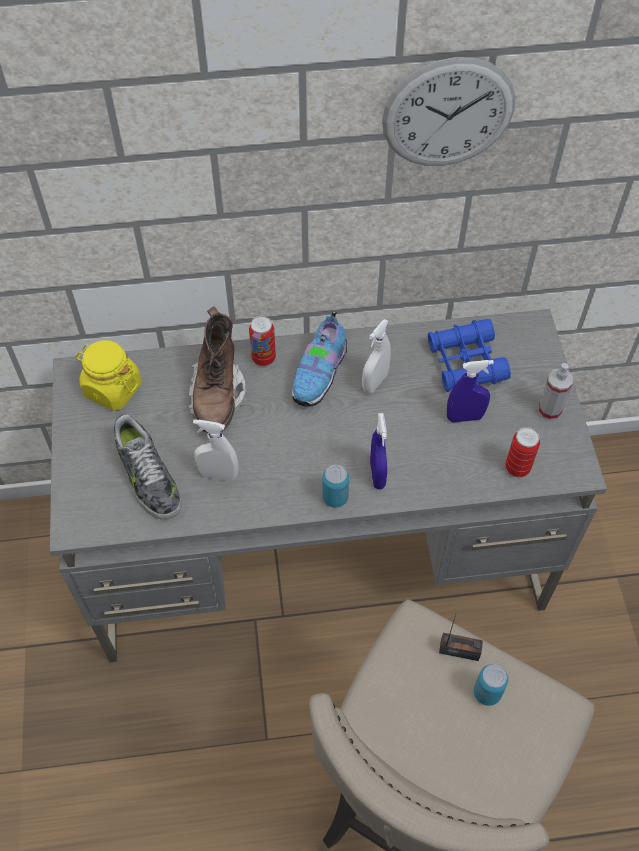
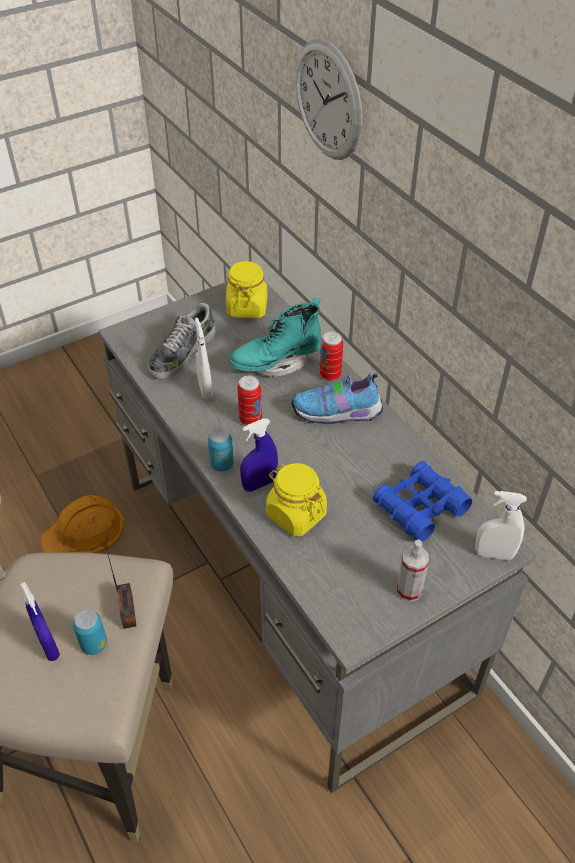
camera: 65 degrees right, 10 degrees down
(144, 736) = (84, 532): none -> orange hard hat
(217, 396) = (276, 362): brown boot -> turquoise boot
(375, 382) = (353, 451): white spray bottle -> white spray bottle (494, 554)
(429, 459) = (296, 514): none -> yellow jar
(448, 113) = (500, 247): wall clock -> wall clock (328, 100)
(465, 417) = (357, 526): blue spray bottle -> blue spray bottle (48, 646)
(517, 467) = (326, 584): can -> can (250, 419)

